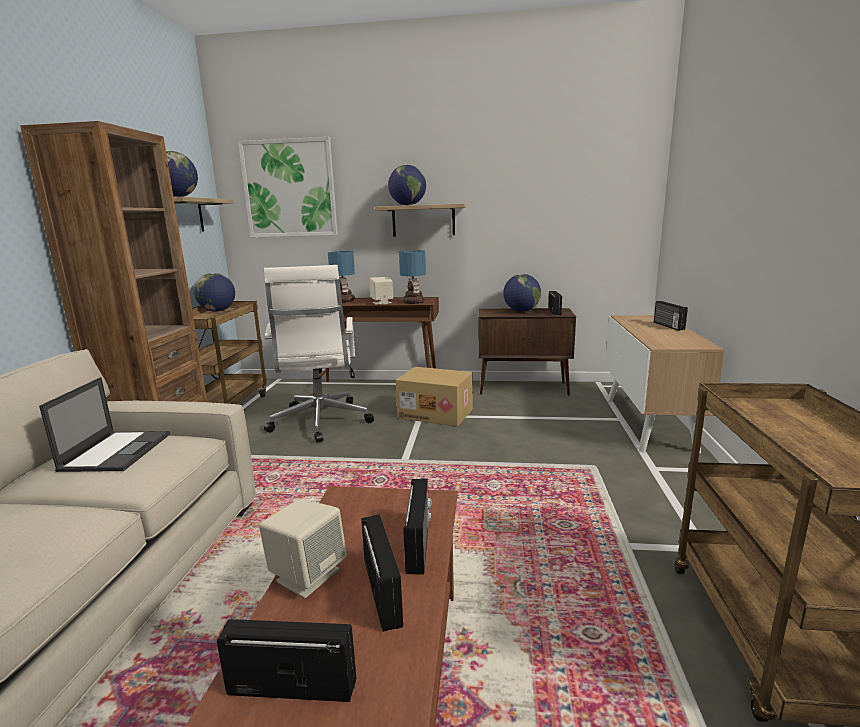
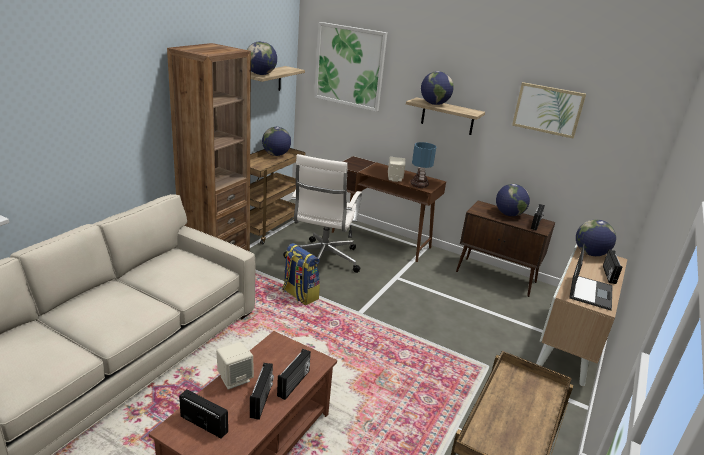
camera: 20 degrees right, 10 degrees up
(117, 451) = (180, 266): laptop -> laptop (590, 292)
(311, 464) = (299, 295): none -> backpack
(343, 301) = (369, 167): table lamp -> none
(436, 413) = (409, 279): cardboard box -> none
(533, 185) = (548, 109): none -> picture
(631, 318) = (590, 254): none -> globe

